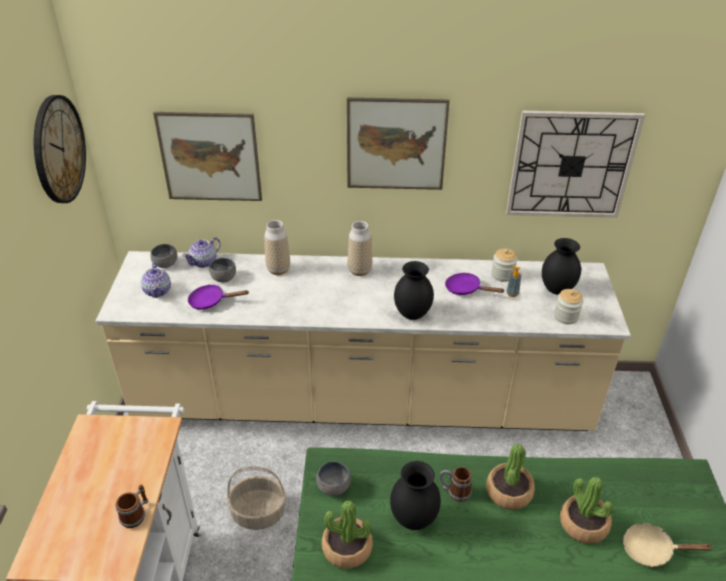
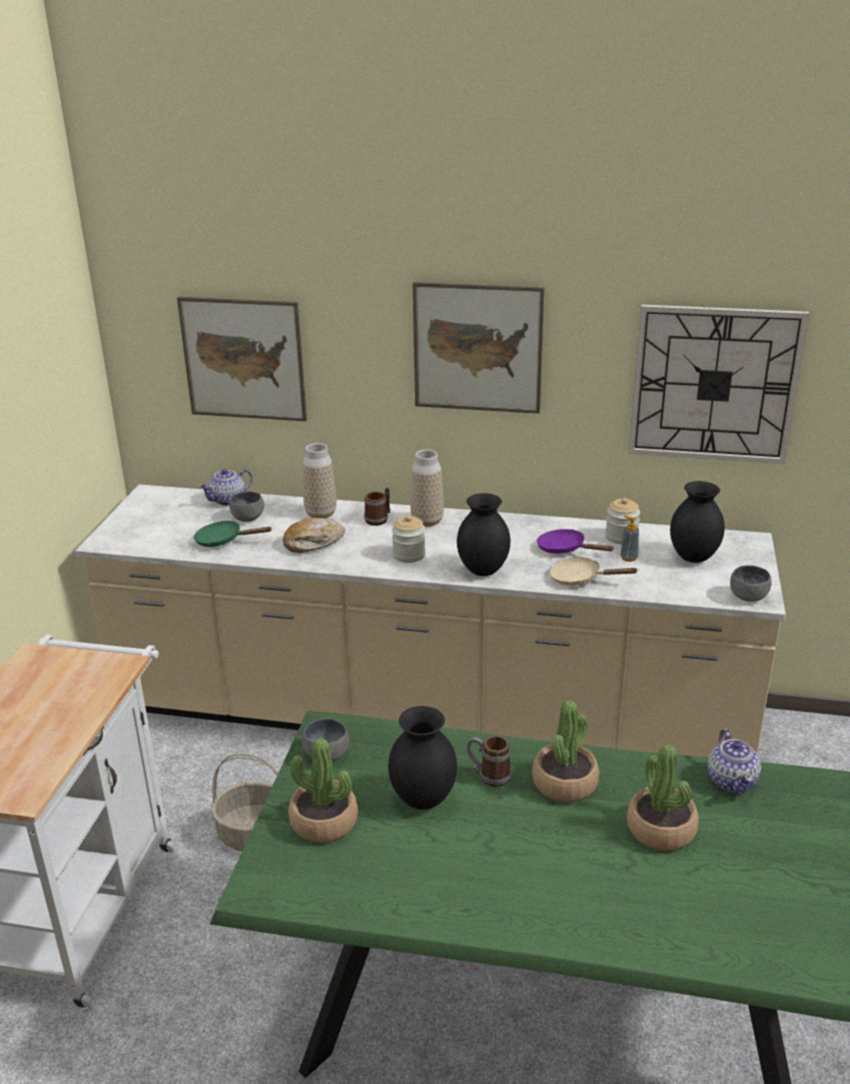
camera: 10 degrees right, 10 degrees down
(58, 149) = (53, 327): wall clock -> none
(136, 514) = (60, 748): mug -> mug (379, 519)
(158, 291) = (161, 526): teapot -> teapot (732, 780)
(165, 265) = (179, 500): grey bowl -> grey bowl (747, 598)
(211, 301) = (223, 540): purple frying pan -> green frying pan
(280, 298) = (313, 542): none -> bread
(566, 316) = (697, 587): jar -> jar (409, 555)
(652, 550) = (753, 868): beige frying pan -> beige frying pan (580, 579)

